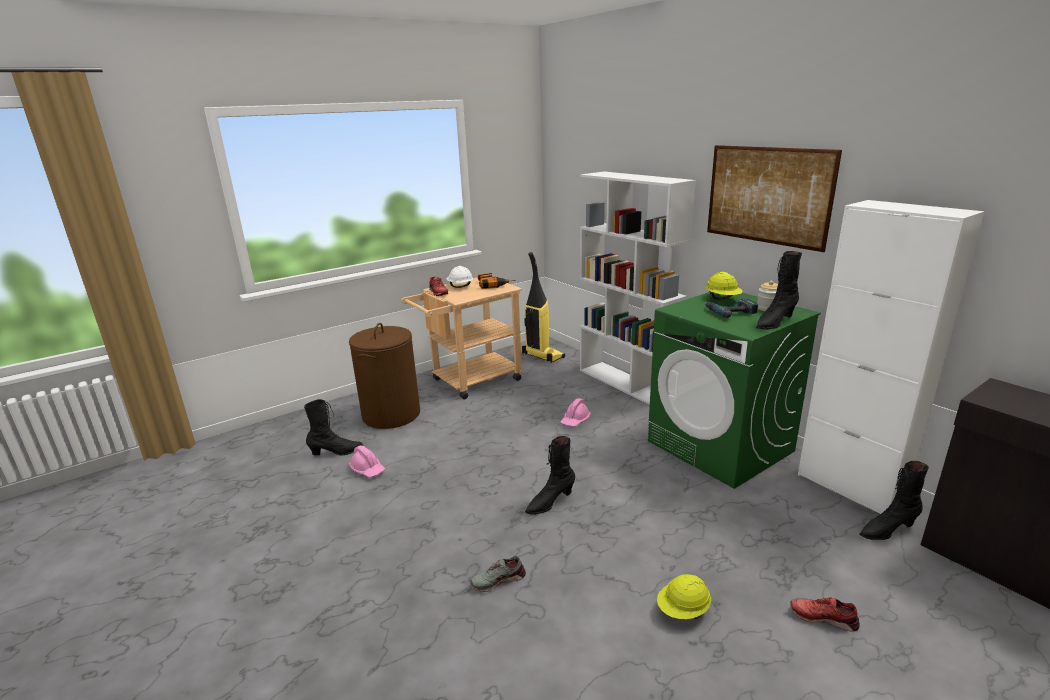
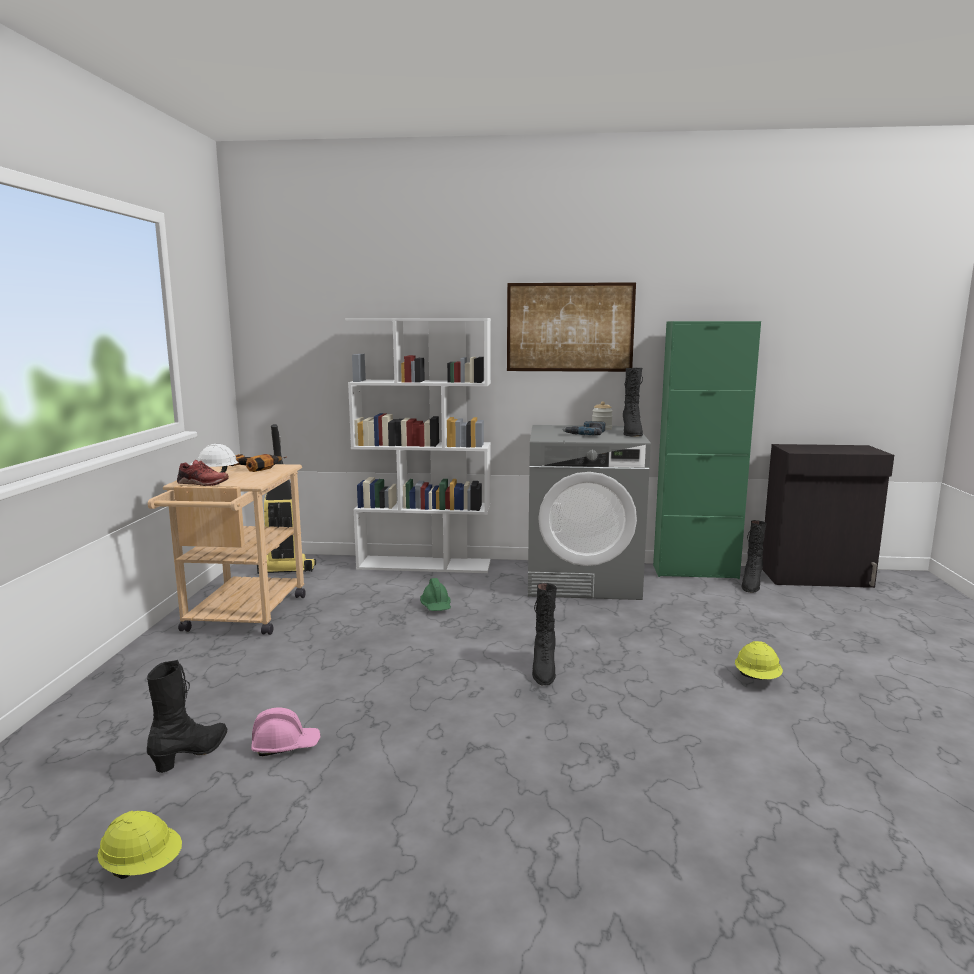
camera: 50 degrees left, 10 degrees down
(391, 414) = (193, 685): brown laundry basket -> none
(498, 579) = (622, 741): grey shoe -> none
(575, 420) = (436, 606): pink hard hat -> green hard hat
(720, 446) = (583, 579): green washing machine -> grey washing machine
(722, 299) = (556, 429): yellow hard hat -> yellow hard hat (143, 867)
(823, 617) = (812, 640): red shoe -> none
(849, 487) = (695, 572): white cabinet -> green cabinet

